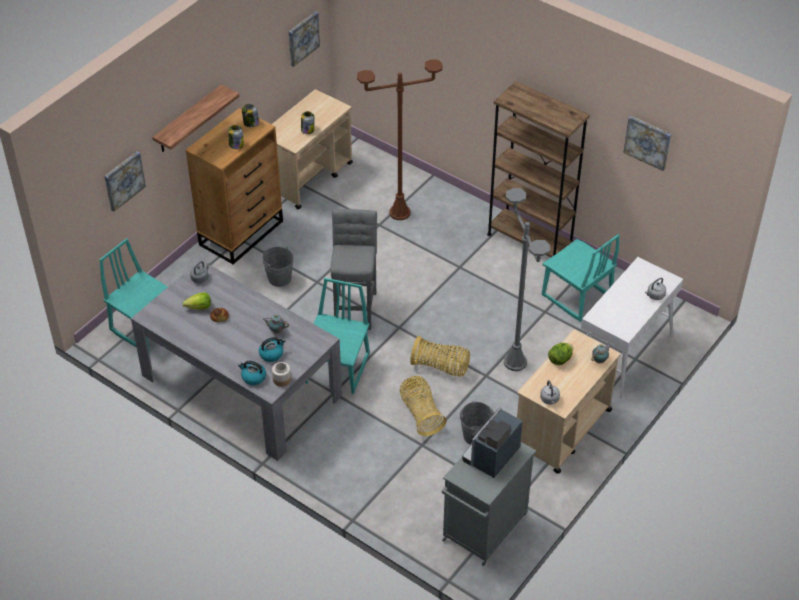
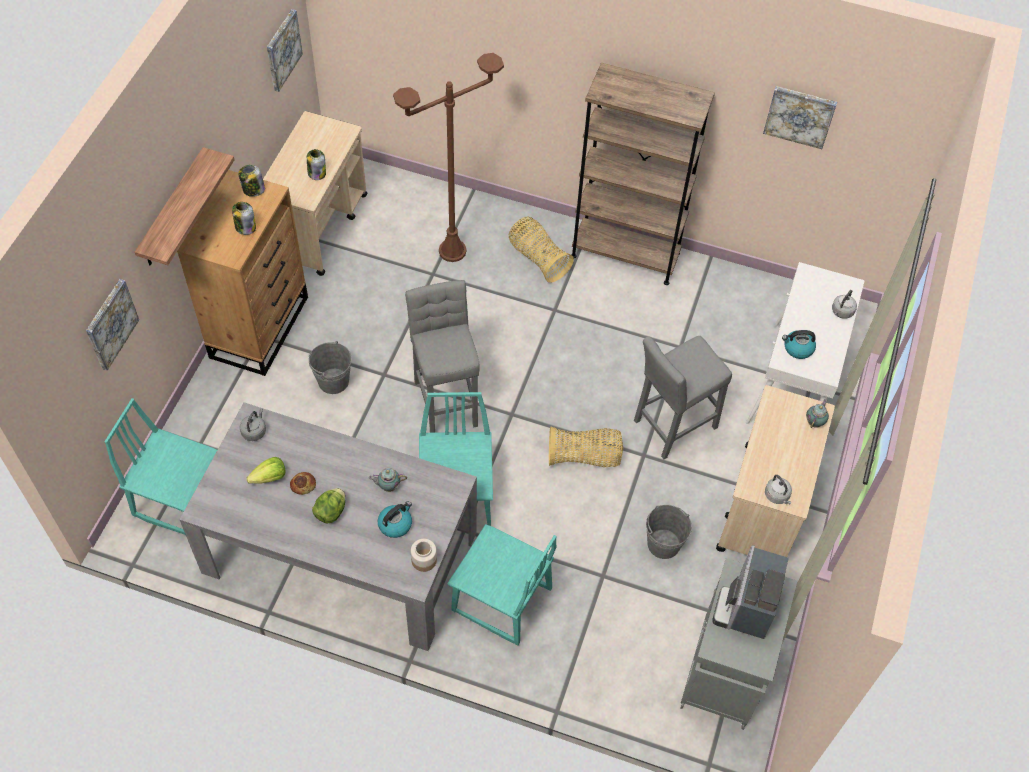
camera: 20 degrees left, 10 degrees up
(253, 377) = (384, 567): kettle -> kettle (797, 348)
(421, 413) = (585, 531): basket -> basket (538, 258)
(515, 362) = (671, 427): grey floor lamp -> grey stool
(560, 359) = (766, 433): lettuce -> lettuce (331, 512)
(576, 297) = (709, 317): turquoise chair -> turquoise chair (501, 601)

